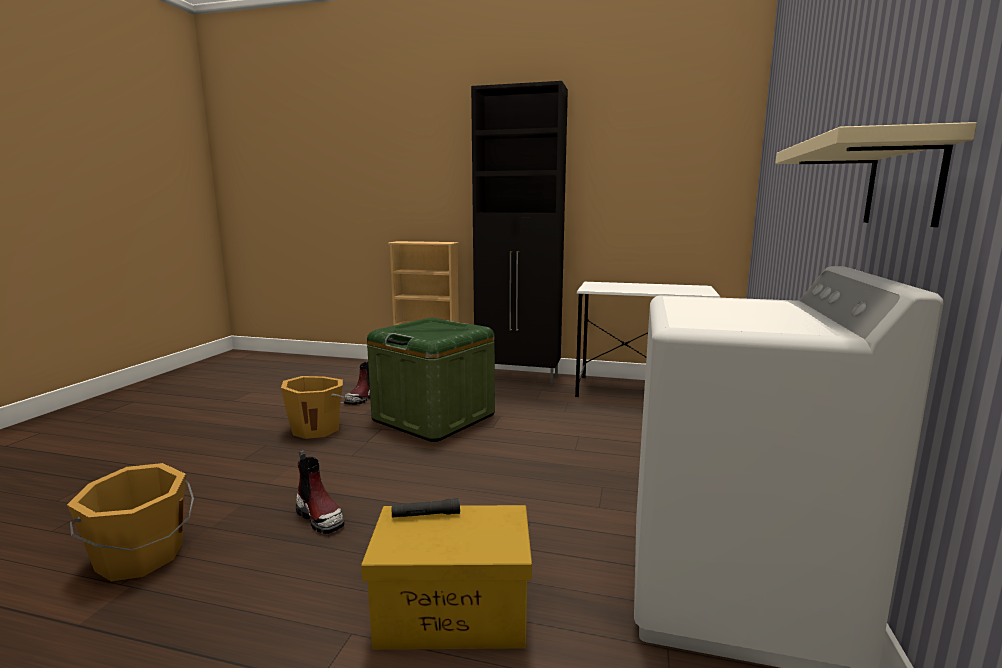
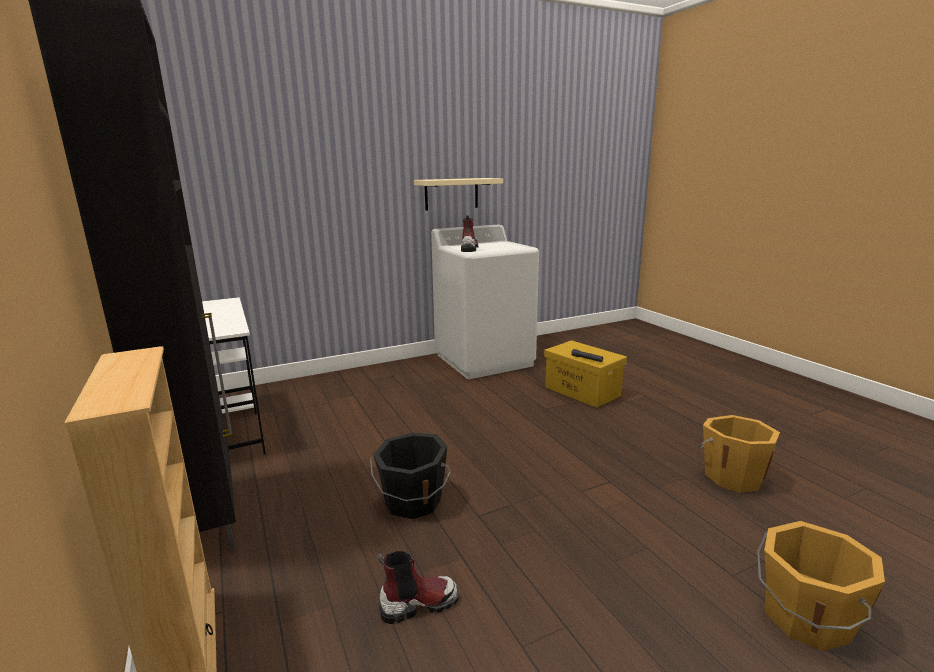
camera: 130 degrees left, 5 degrees up
(317, 428) = (539, 559): orange bucket -> orange bucket (805, 618)
(320, 517) = (607, 450): boot -> boot (469, 249)
(434, 417) = (412, 502): green storage box -> black bucket

